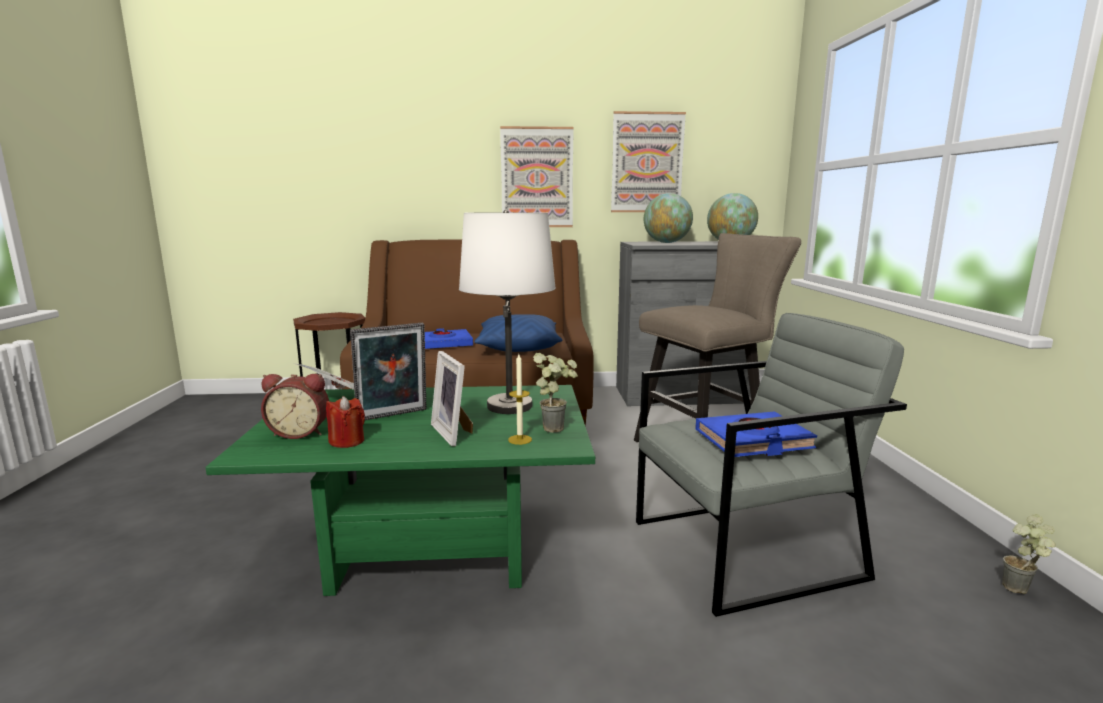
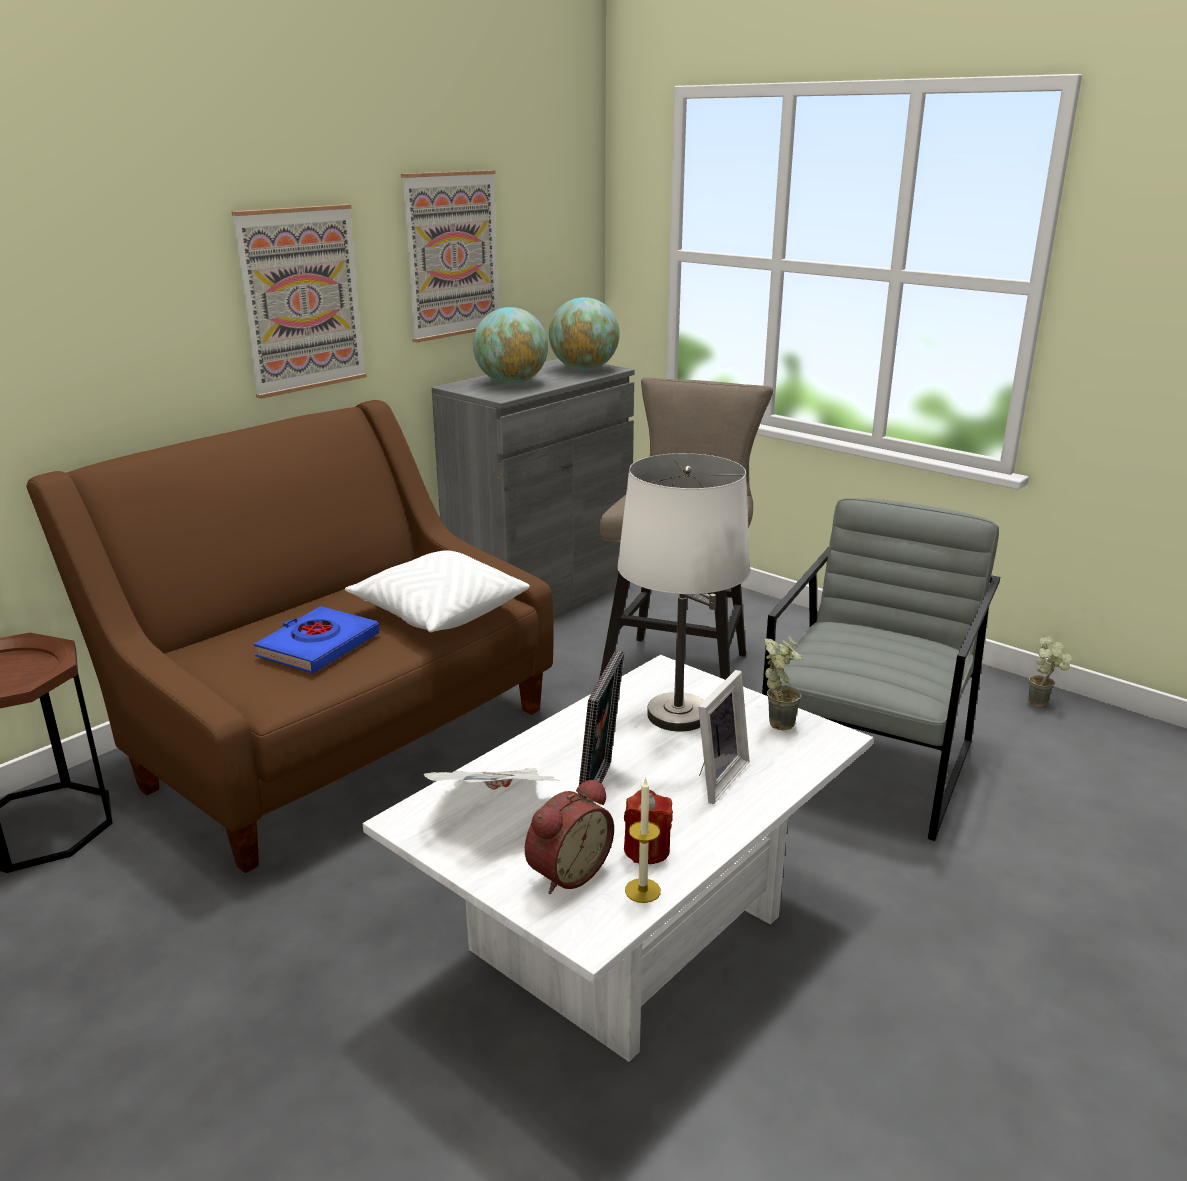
camera: 45 degrees left, 10 degrees up
(430, 548) = (631, 939): green coffee table -> white coffee table
(454, 433) = (714, 777): picture frame -> picture frame turned 75 degrees counterclockwise
(518, 347) = (438, 612): blue pillow -> white pillow
(520, 439) = (785, 752): candle -> candle (642, 890)
(753, 441) = (904, 656): blue book -> none

